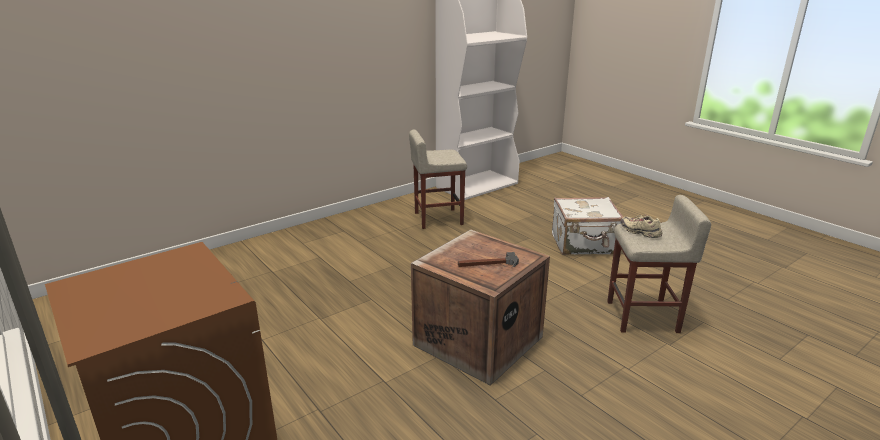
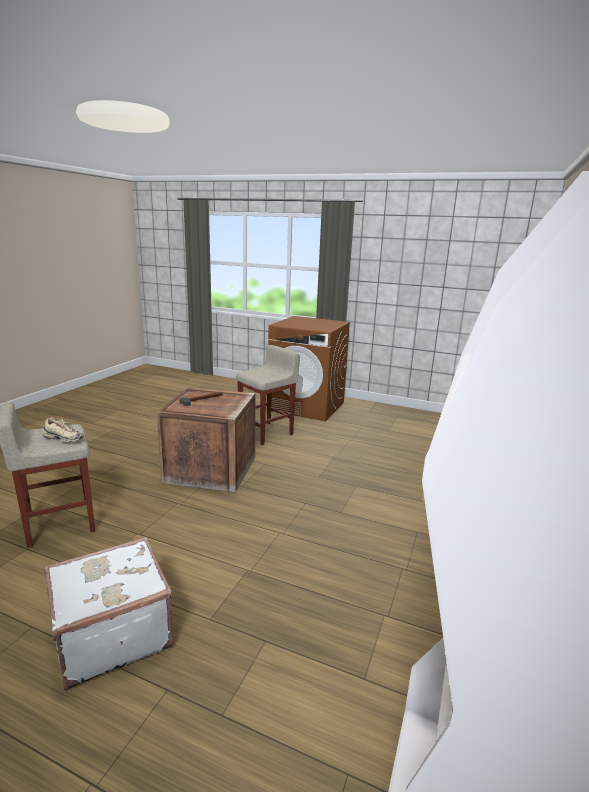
camera: 150 degrees right, 5 degrees down
(437, 218) = (385, 617): beige stool -> beige stool (266, 433)

